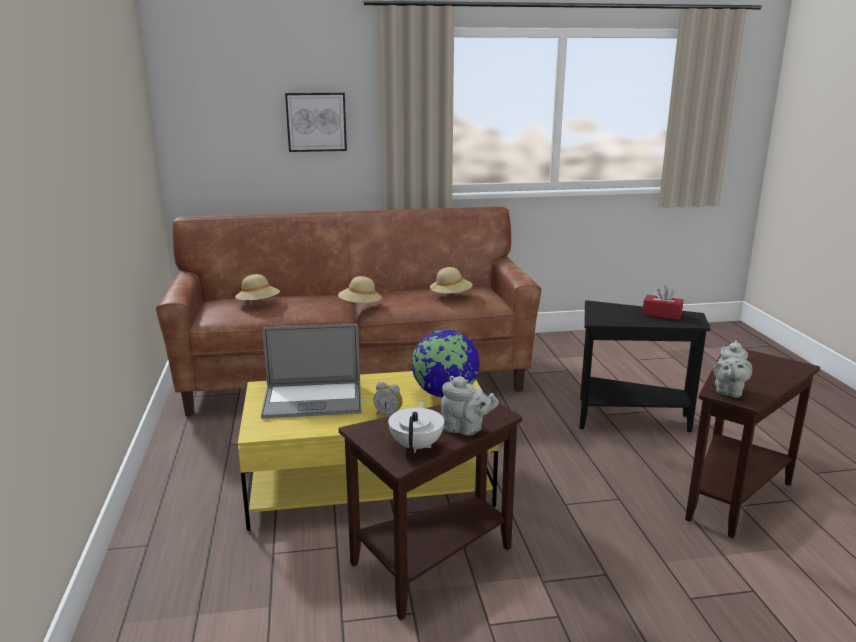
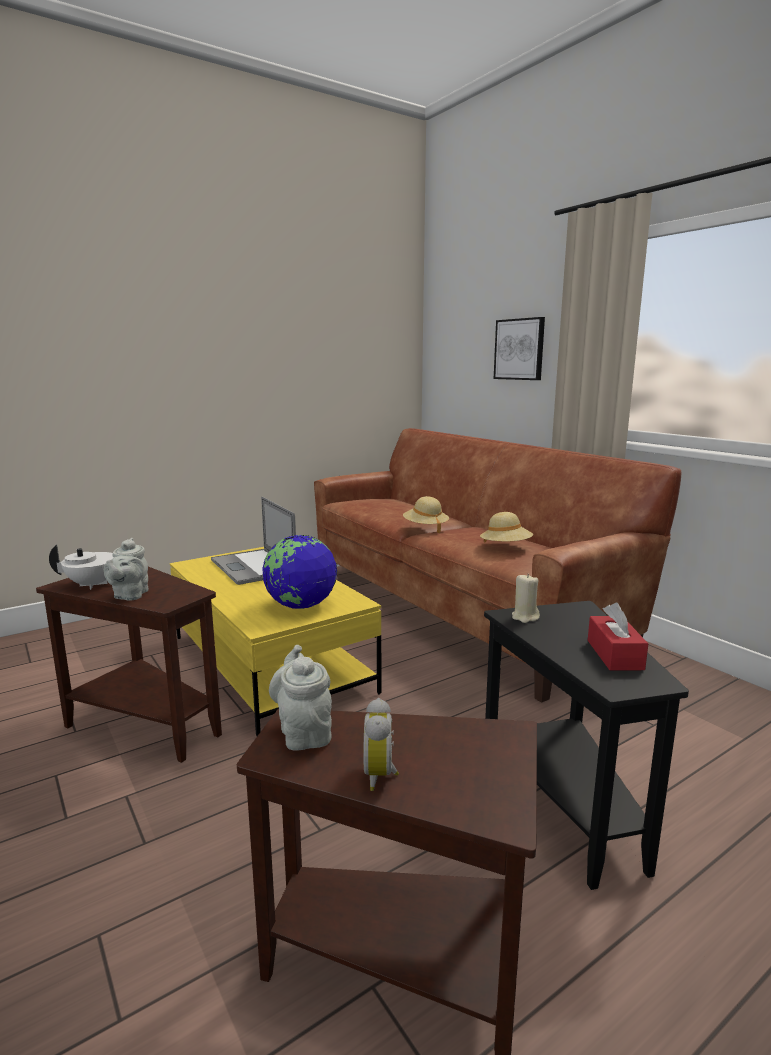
camera: 65 degrees right, 5 degrees down
(258, 304) = (383, 504): beige hat -> none
(389, 415) = (240, 594): alarm clock -> alarm clock (382, 775)
(602, 318) = (525, 617): none -> beige candle
(728, 391) = (304, 732): grey teapot -> grey teapot turned 75 degrees clockwise

